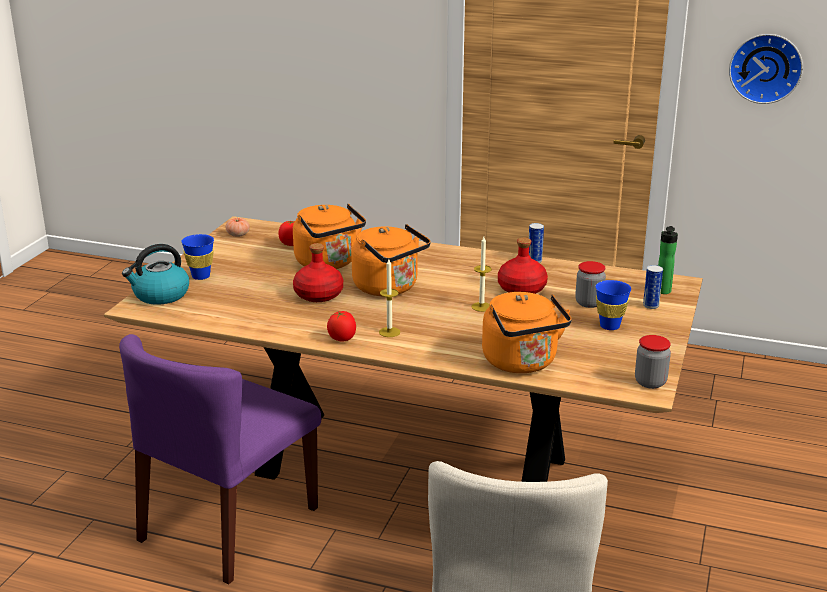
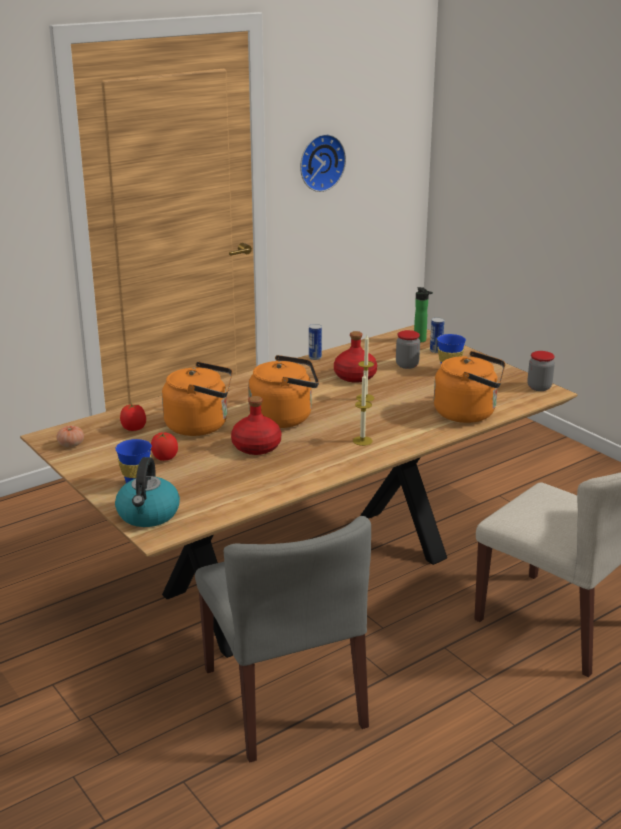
camera: 55 degrees left, 0 degrees up
(229, 525) = (284, 698): purple chair -> grey chair
(342, 338) = (349, 461): tomato -> tomato (164, 458)

